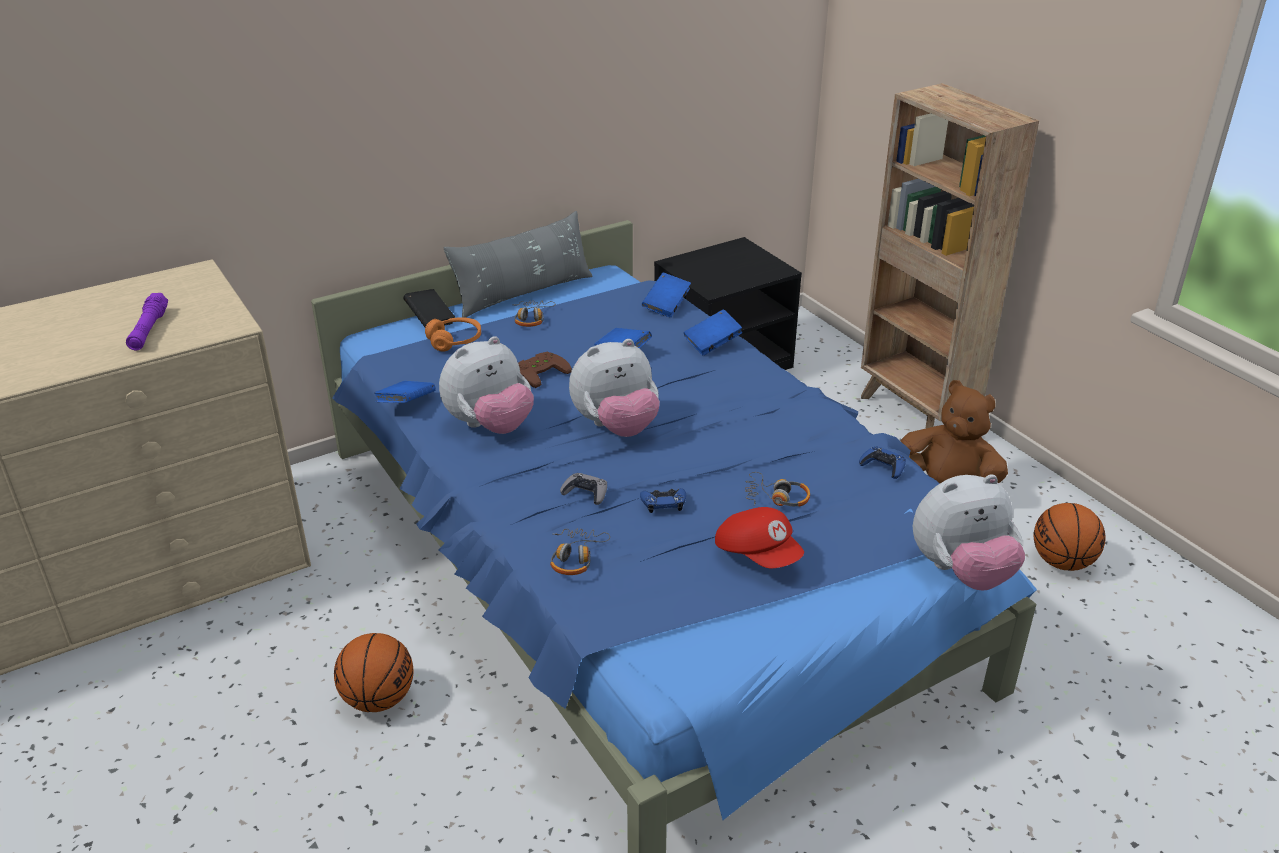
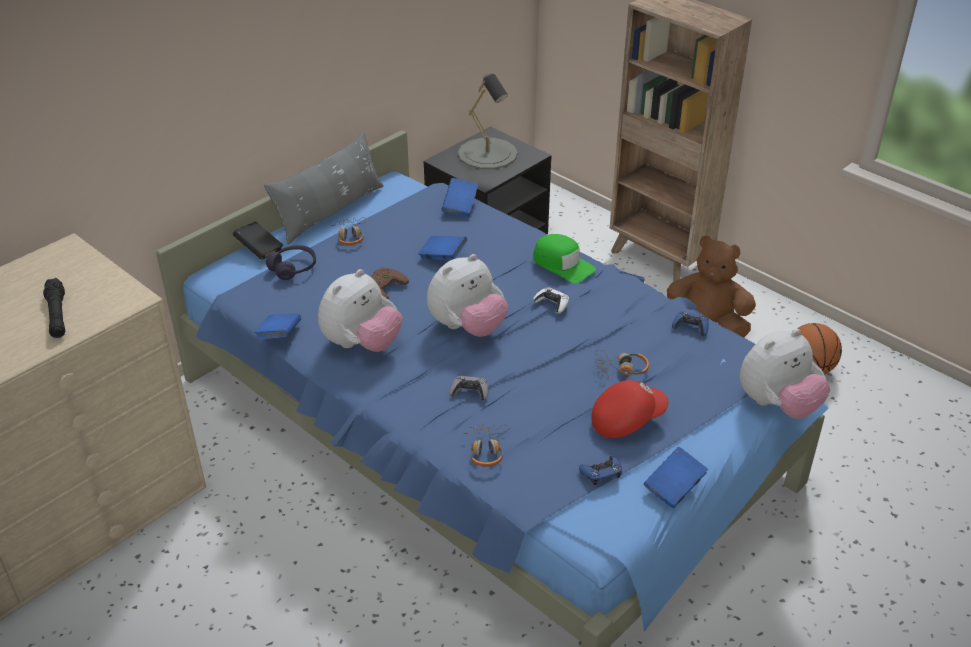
camera: 15 degrees left, 5 degrees up
(149, 330) = (57, 315): purple flashlight -> black flashlight
(379, 699) = (317, 592): basketball -> none
(455, 341) = (293, 268): orange headphones -> purple headphones
(663, 503) = (535, 389): blue game controller -> blue game controller (601, 472)
(712, 344) = (513, 237): blue book -> blue book (674, 487)
(724, 416) = (552, 303): none -> white game controller
(729, 263) = (488, 154): none -> grey table lamp
(756, 378) = (562, 264): none -> green cap
(758, 554) = (627, 419): red cap -> red cap turned 60 degrees counterclockwise

